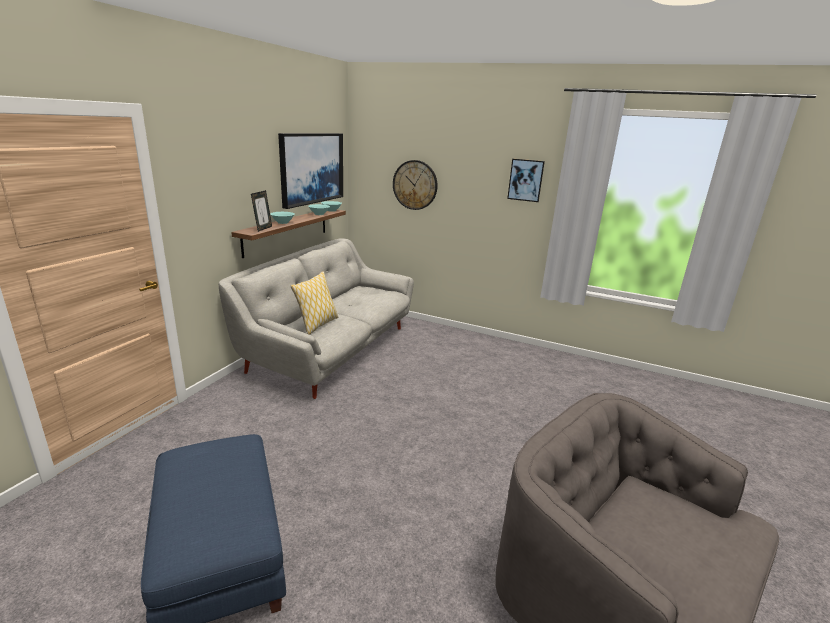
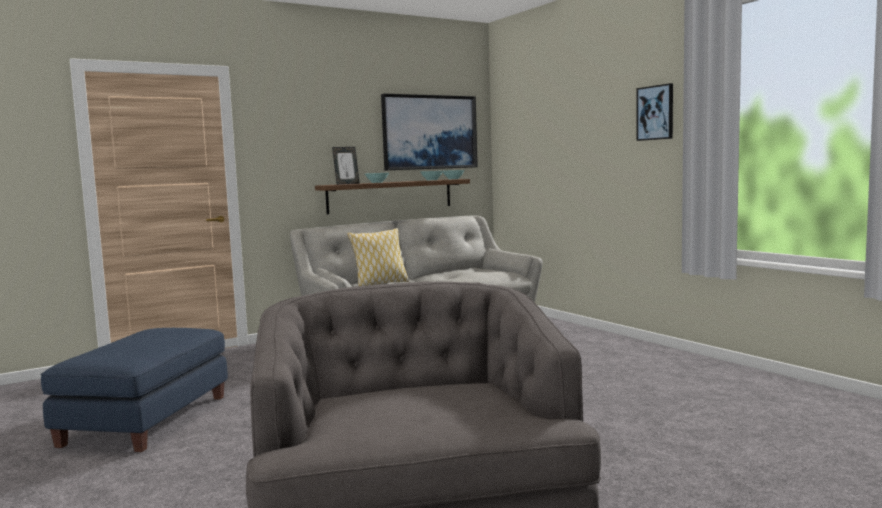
camera: 35 degrees right, 15 degrees down
(415, 185) = (548, 143): wall clock -> none

